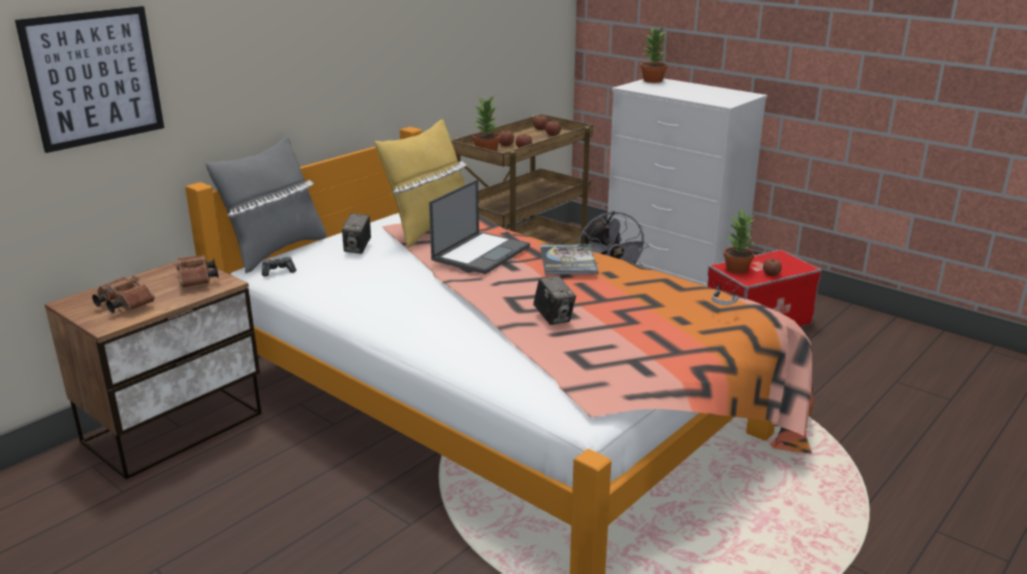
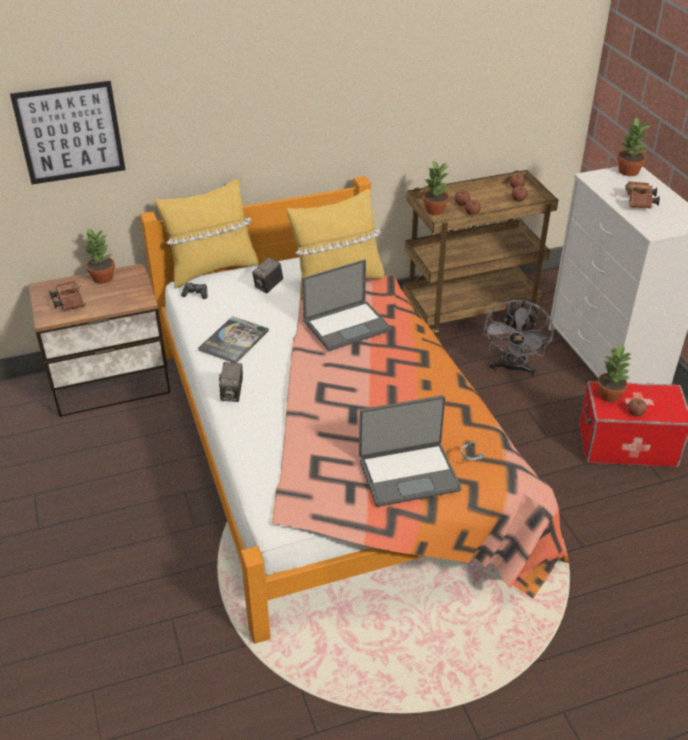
camera: 30 degrees right, 15 degrees up
(148, 277) = (102, 278): none -> potted plant
(197, 281) = (128, 292): brown binoculars -> brown binoculars (639, 203)
(275, 251) = (212, 269): grey pillow -> yellow pillow
(554, 318) = (336, 417): camera -> camera (232, 394)
(568, 261) = (405, 358): book -> book (234, 340)
(678, 337) = (408, 474): none -> laptop

